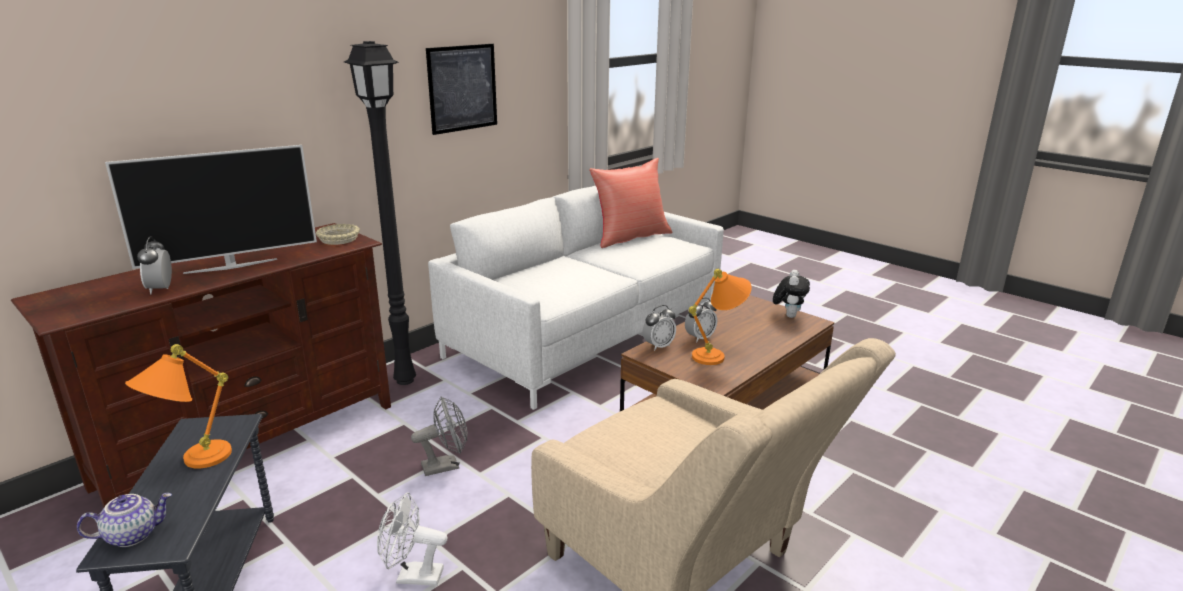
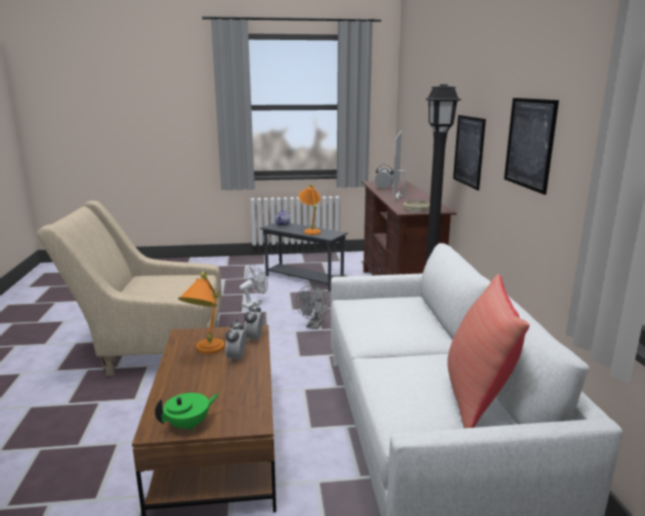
camera: 130 degrees right, 5 degrees down
(331, 132) = (469, 151): none -> picture
(788, 315) = (189, 425): plush toy -> green teapot

